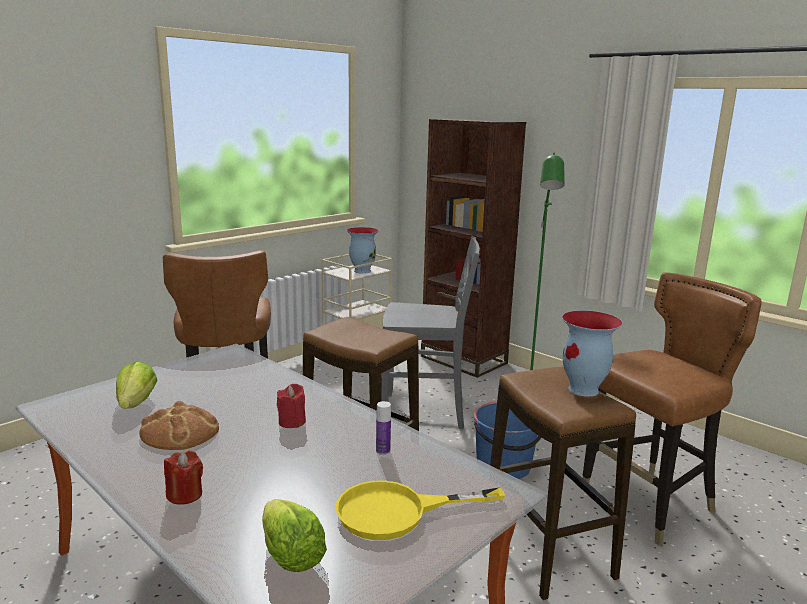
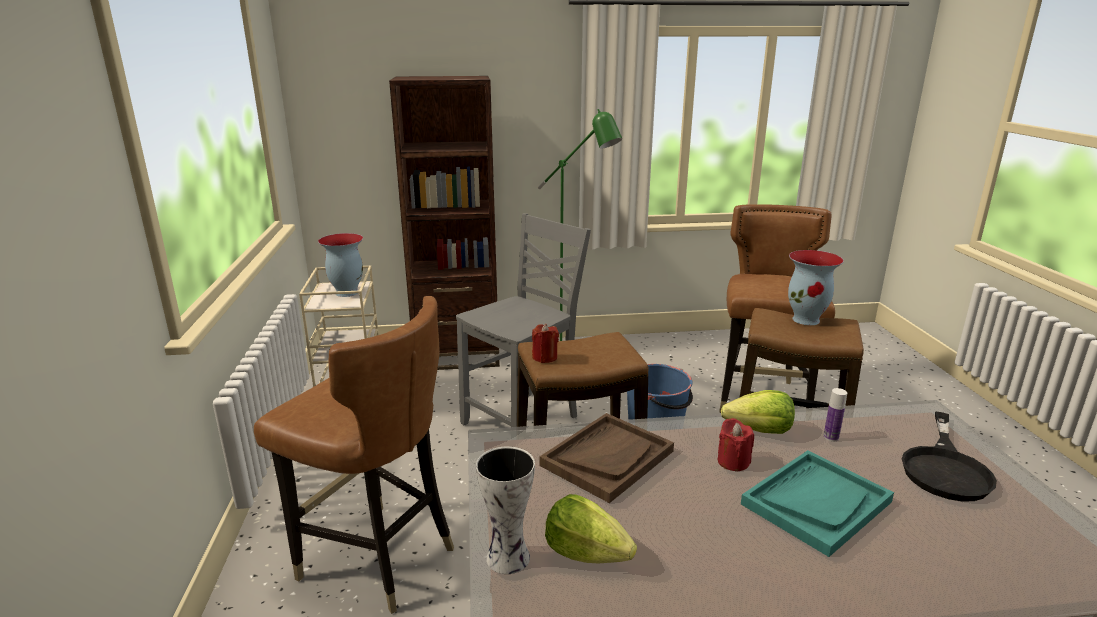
camera: 50 degrees left, 5 degrees up
(113, 387) = (508, 559): none -> vase
(180, 431) = (700, 538): bread -> none
(185, 495) = (863, 575): red candle -> red candle (544, 357)
(247, 384) = (607, 458): none -> brown tray
(268, 462) = (816, 503): none -> turquoise tray
(290, 555) = (1004, 544): lettuce -> lettuce (759, 431)
(397, 512) = (945, 468): yellow frying pan -> black frying pan

